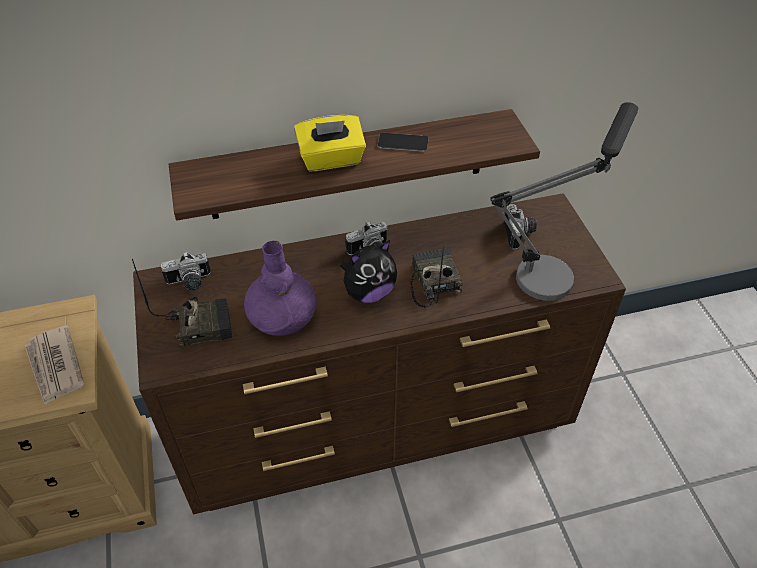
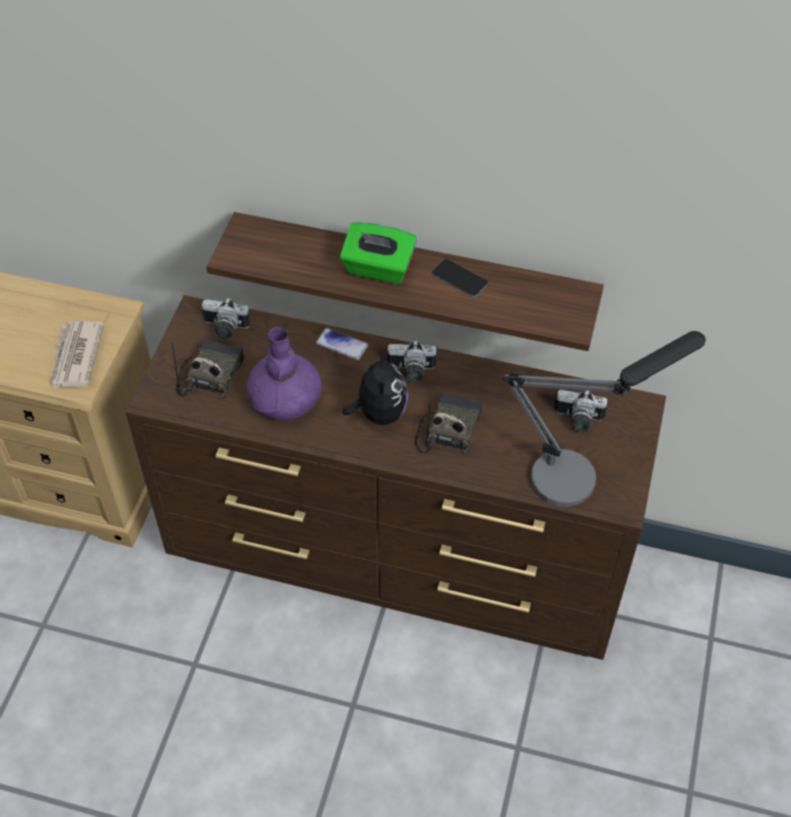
camera: 30 degrees right, 5 degrees up
(201, 325) = (210, 375): radio -> radio turned 90 degrees counterclockwise
(299, 255) = (341, 345): none -> phone
(331, 160) = (378, 269): yellow tissue box -> green tissue box
(369, 292) = (379, 413): plush toy -> plush toy turned 90 degrees counterclockwise
(520, 234) = (577, 420): camera -> camera turned 75 degrees clockwise

